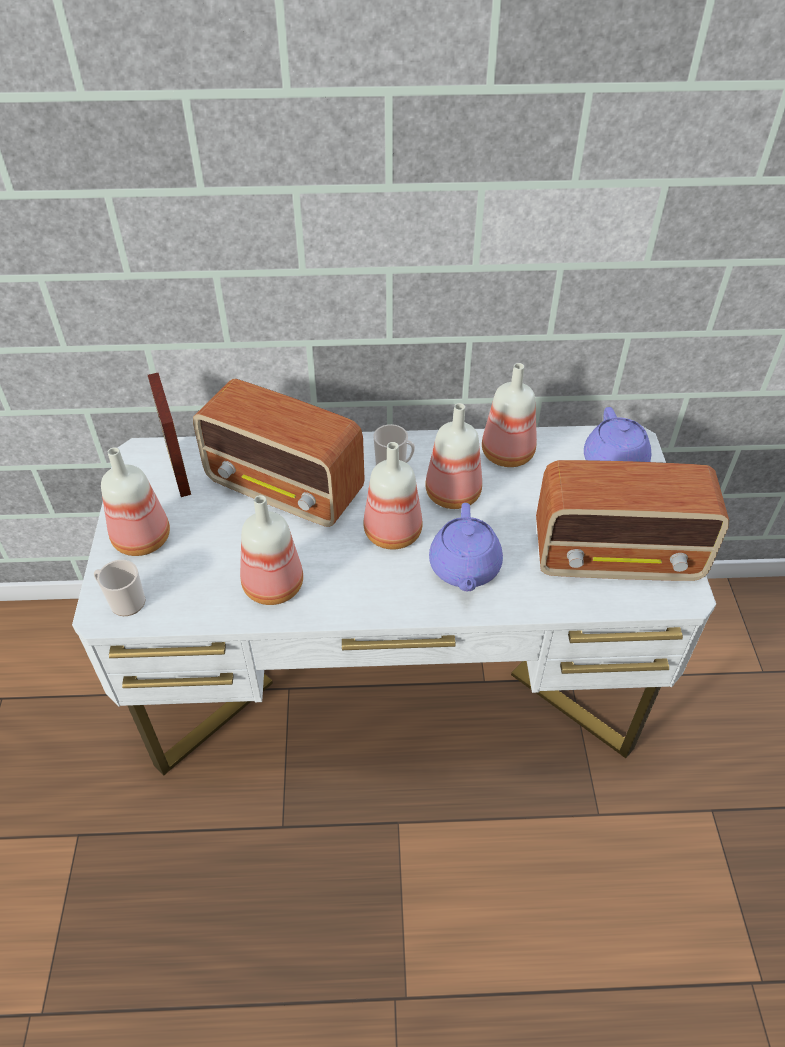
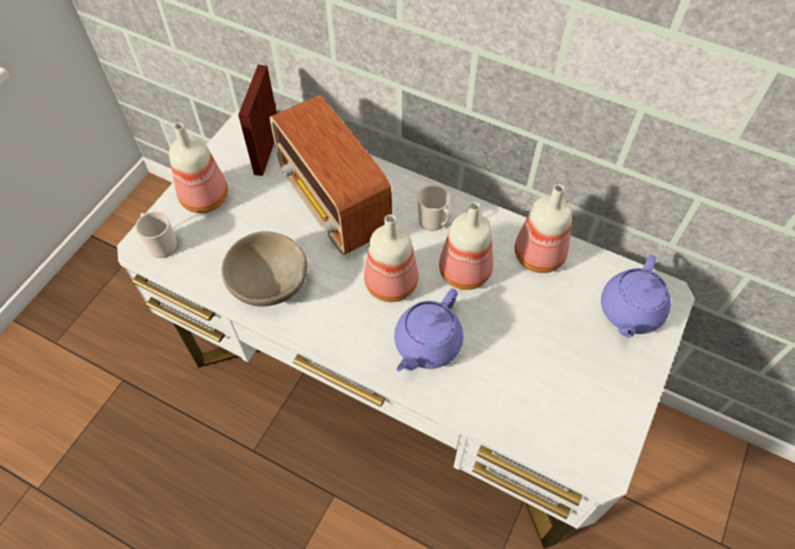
camera: 30 degrees right, 10 degrees up
(271, 587) = (268, 284): bottle -> beige bowl
(618, 558) = (566, 402): radio -> none

